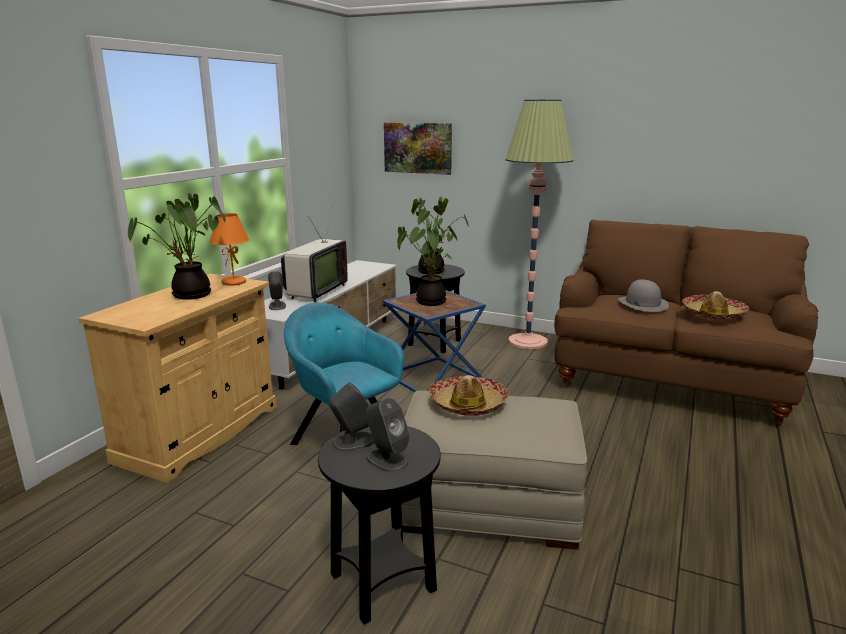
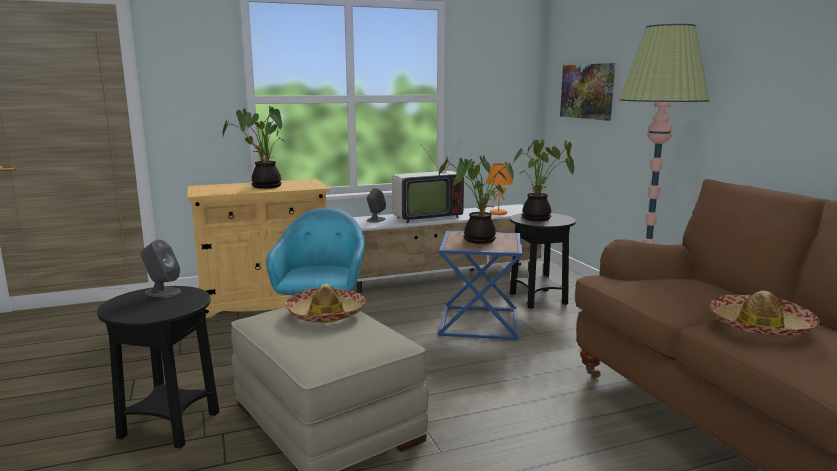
camera: 45 degrees right, 5 degrees down
(234, 282) = (309, 185): orange table lamp -> orange table lamp (498, 213)
(386, 460) = (146, 307): grey speaker -> none
(642, 303) = (683, 290): grey hat -> none

